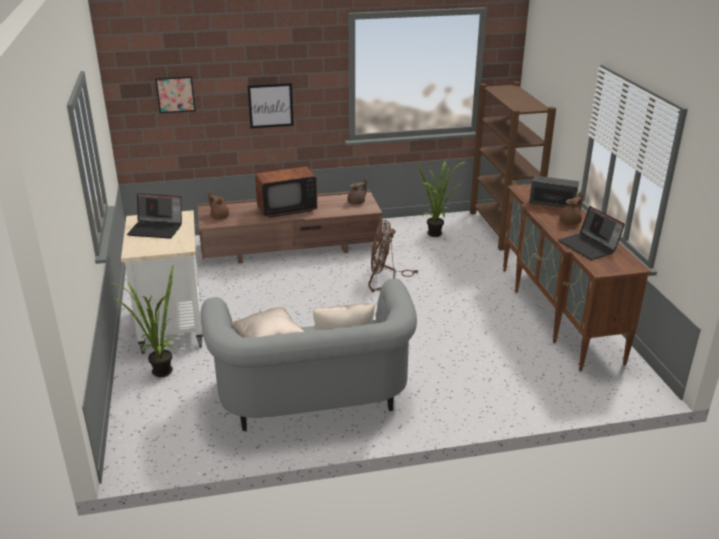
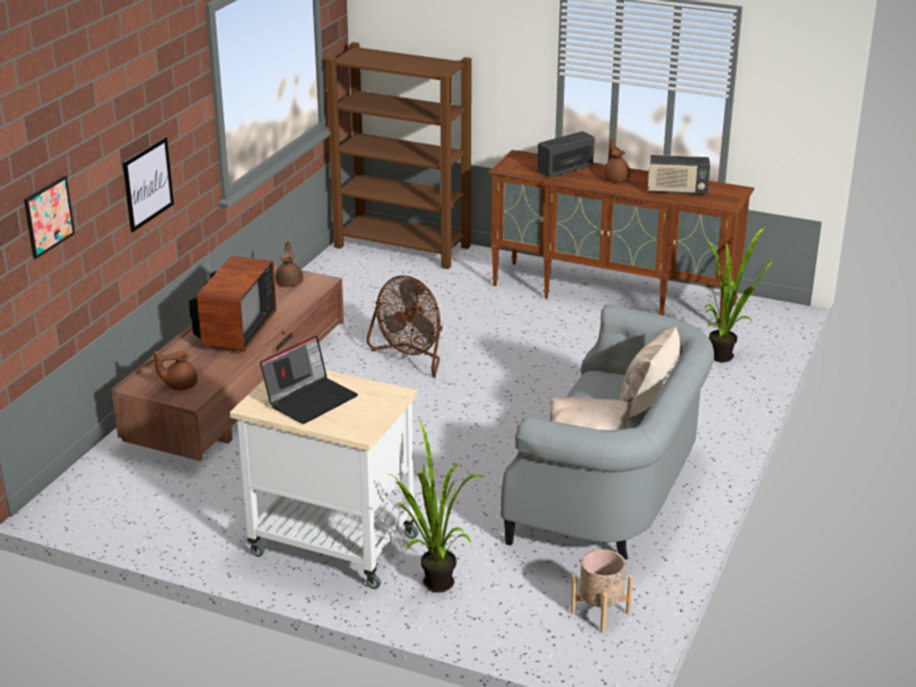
camera: 55 degrees left, 0 degrees up
(177, 441) = (600, 612): none -> beige planter
(437, 235) = (359, 288): potted plant -> potted plant (727, 356)
(589, 246) = (677, 191): laptop -> radio

